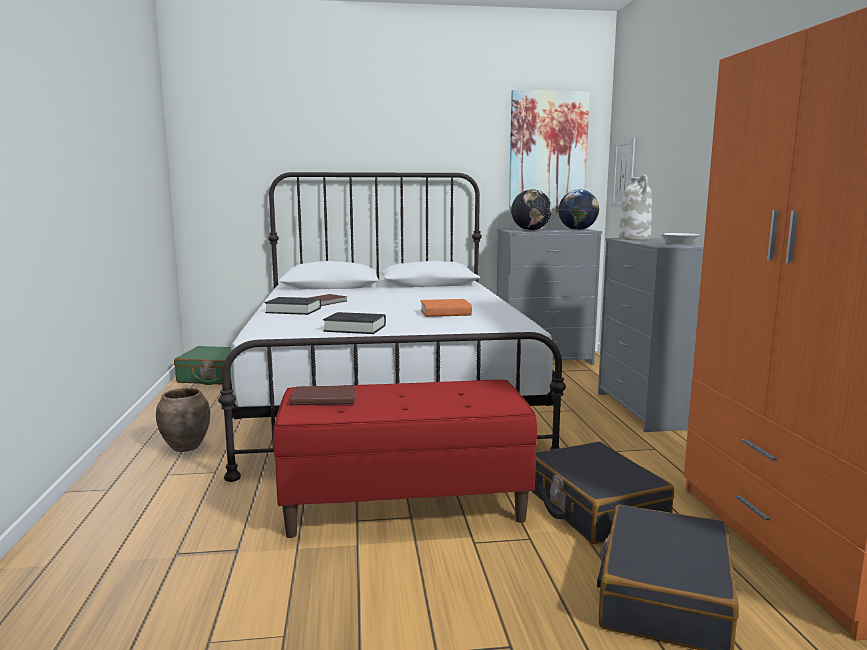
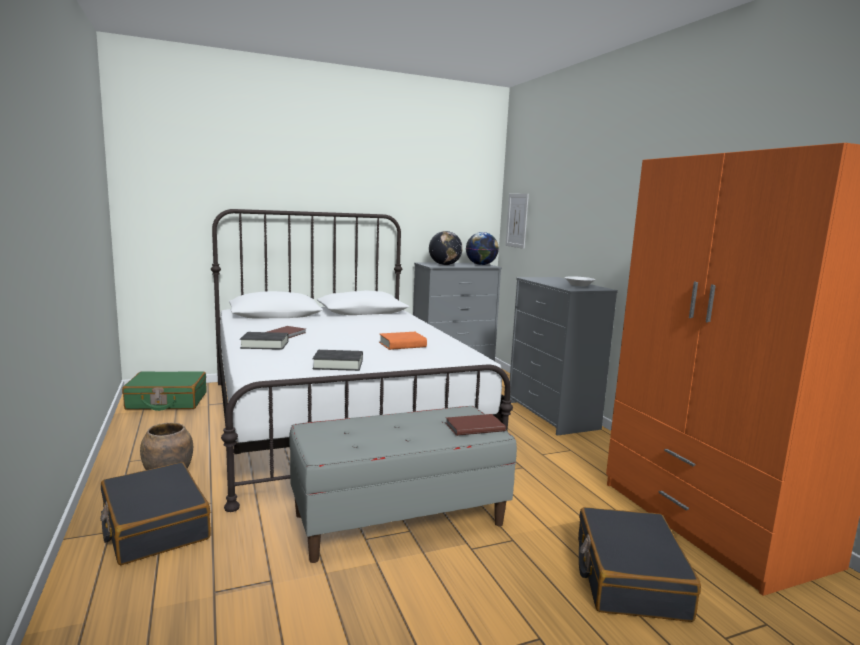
camera: 15 degrees left, 0 degrees up
(323, 398) = (332, 434): brown book -> brown book (473, 427)
(405, 504) = (399, 519): red bench -> grey bench
(548, 153) = (455, 200): picture -> none
(594, 508) = (549, 507): black suitcase -> black suitcase (154, 526)
(635, 239) = (541, 279): white vase -> none

